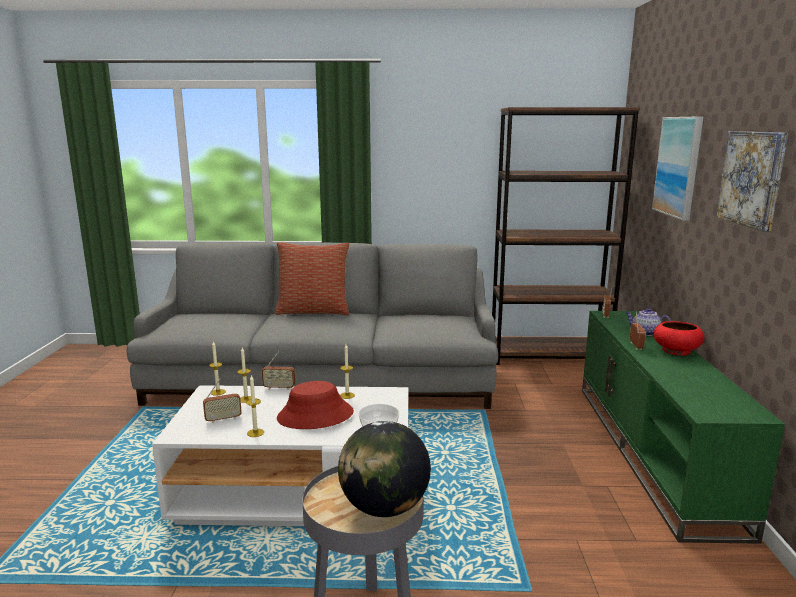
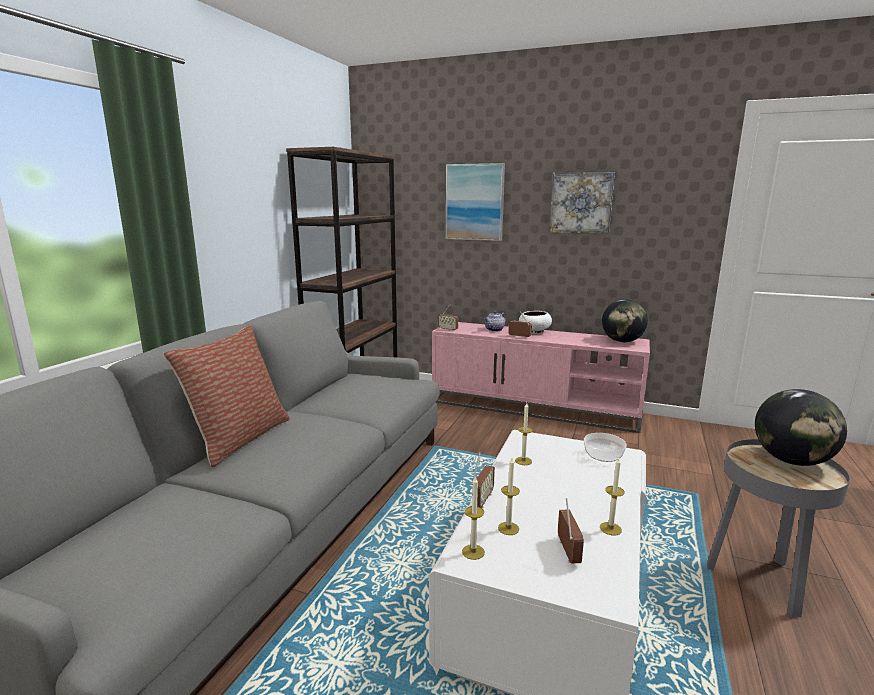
camera: 70 degrees left, 0 degrees up
(315, 416) = (571, 485): red hat -> none
(654, 451) = (534, 407): green tv stand -> pink tv stand
(675, 351) = (534, 332): red bowl -> white bowl
(727, 403) = (622, 341): none -> globe

